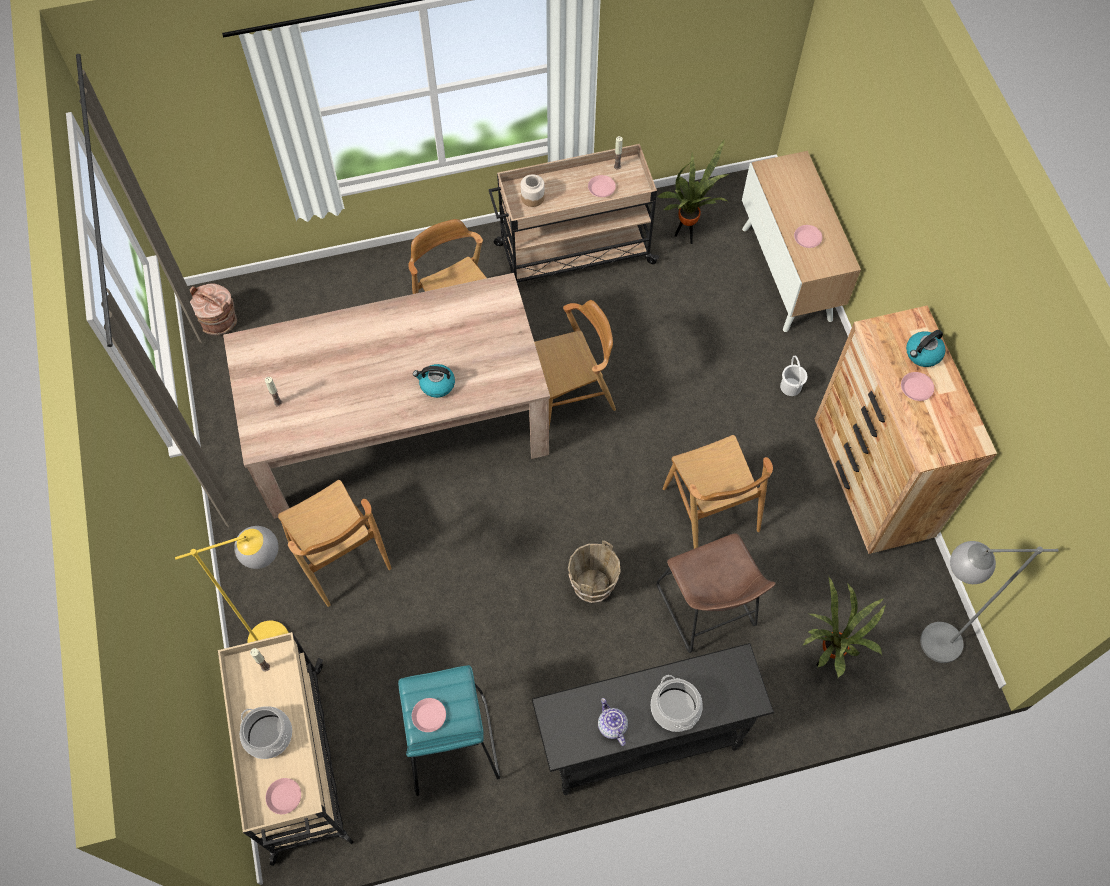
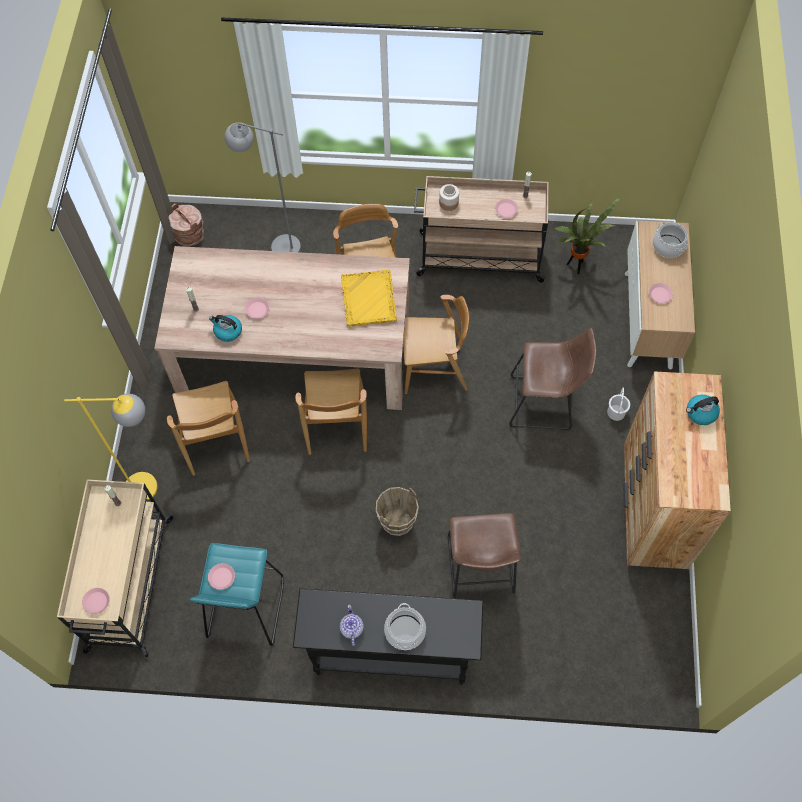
camera: 20 degrees right, 0 degrees up
(269, 735) = (102, 553): cooking pot -> cooking pot (668, 246)
(436, 385) = (318, 329): kettle -> kettle (227, 331)
(484, 334) = (368, 299): none -> yellow tray
(709, 400) = (545, 403): none -> brown stool
(711, 510) = (513, 491): brown chair -> brown chair (336, 424)
(825, 658) = (561, 636): potted plant -> none
(916, 388) = (684, 439): pink plate -> pink plate (257, 310)
(925, 643) = (648, 651): grey floor lamp -> grey floor lamp (275, 245)

